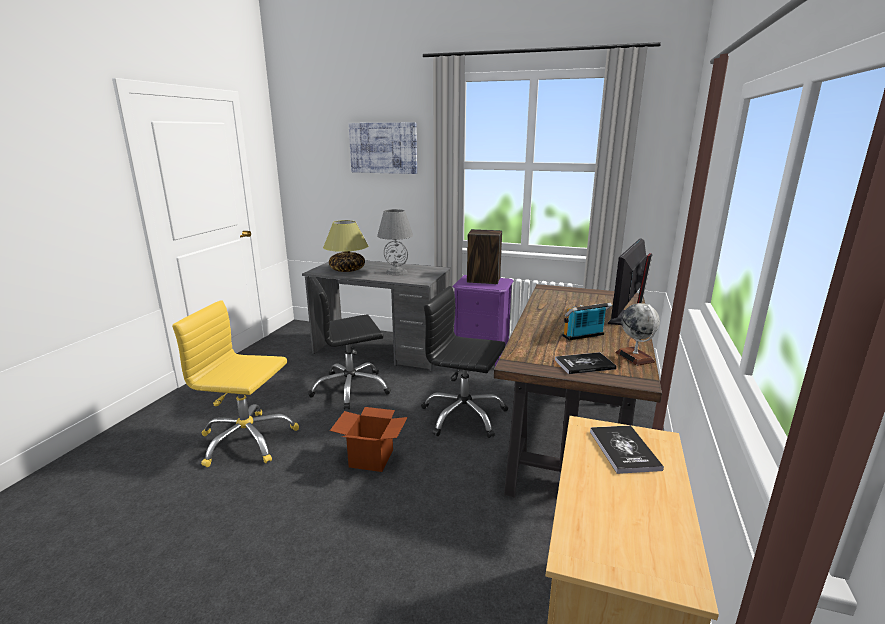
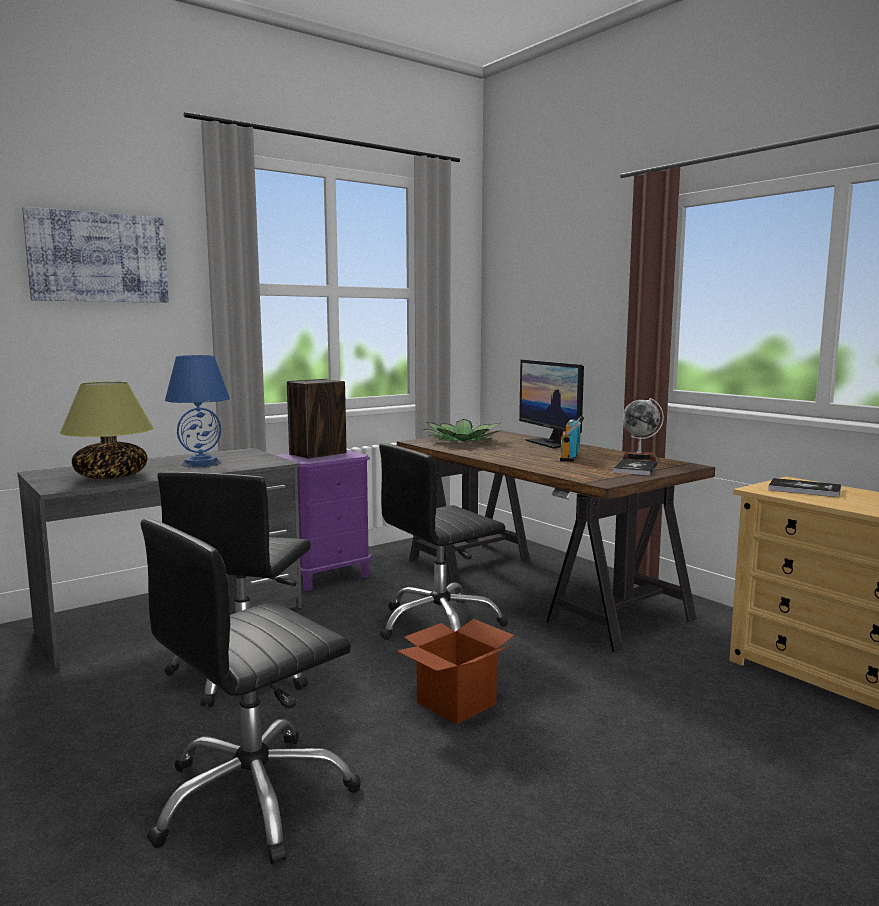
camera: 55 degrees left, 10 degrees down
(247, 440) = (254, 797): yellow office chair -> black office chair
(396, 272) = (201, 463): grey table lamp -> blue table lamp
(574, 296) = (463, 441): none -> potted plant

